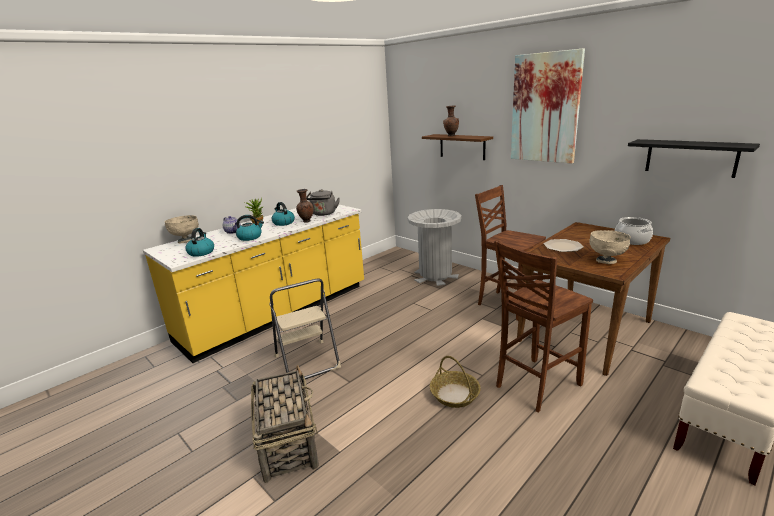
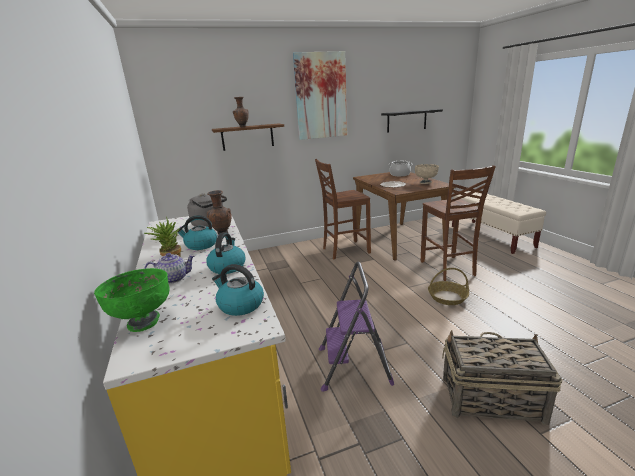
camera: 65 degrees left, 0 degrees up
(186, 241) = (143, 322): beige bowl -> green bowl
(307, 363) = (357, 365): beige step ladder -> purple step ladder
(435, 276) = (264, 263): grey trash can -> none

